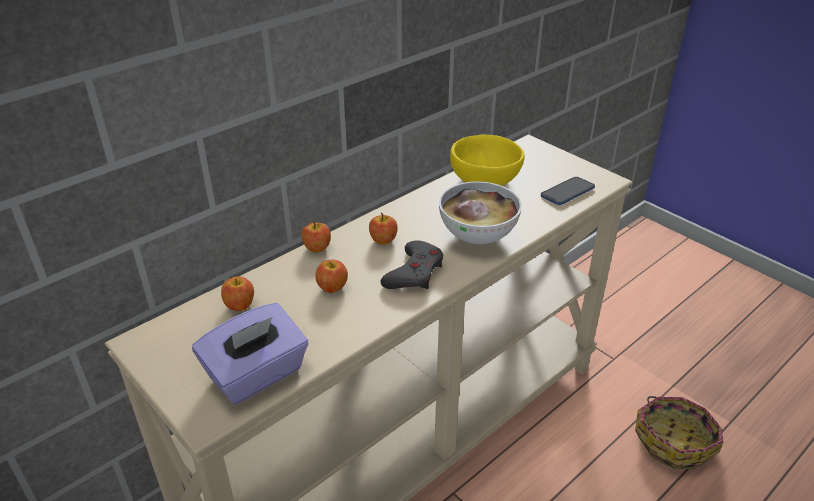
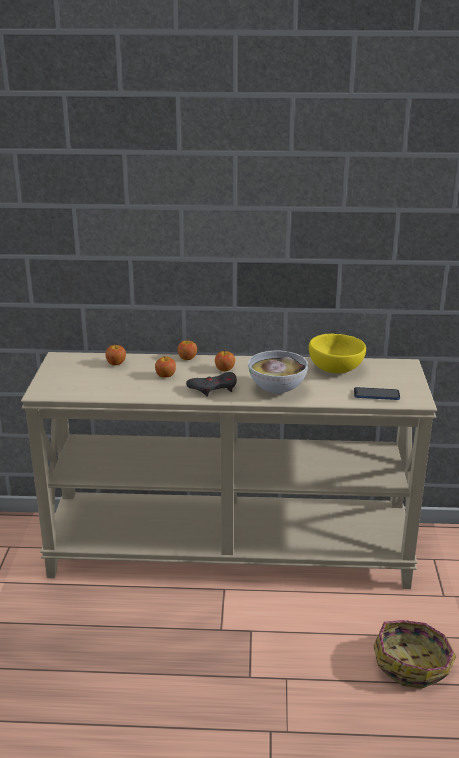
camera: 45 degrees right, 10 degrees down
(257, 375) = (80, 389): purple tissue box -> none

